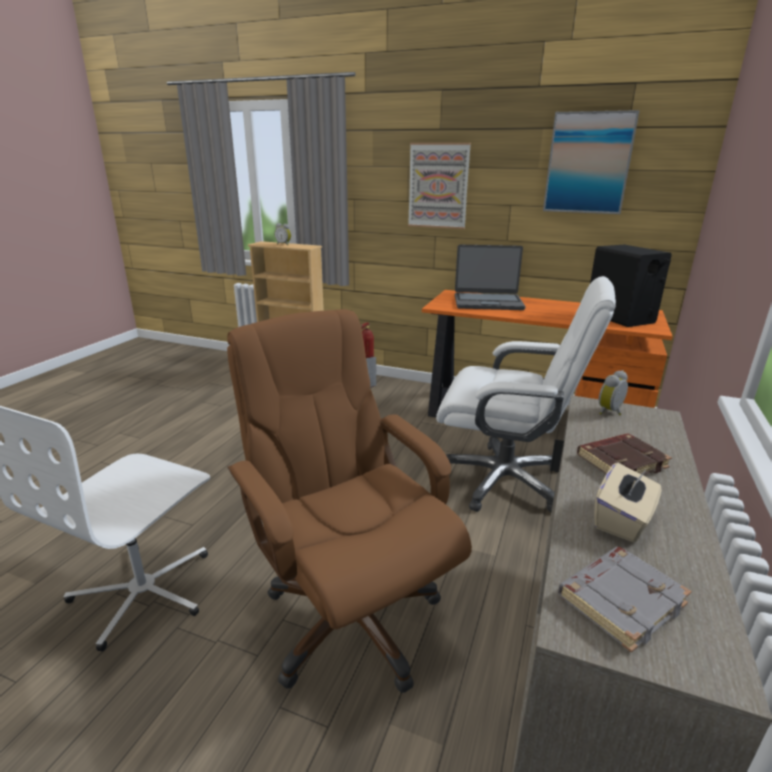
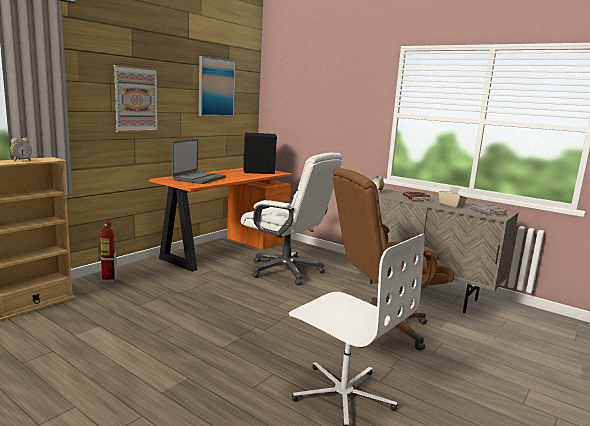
camera: 75 degrees left, 10 degrees down
(504, 480) = (286, 270): white office chair -> white office chair turned 90 degrees clockwise

